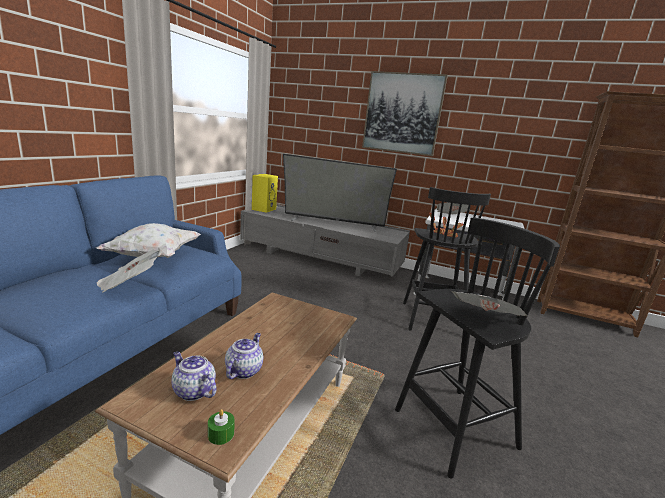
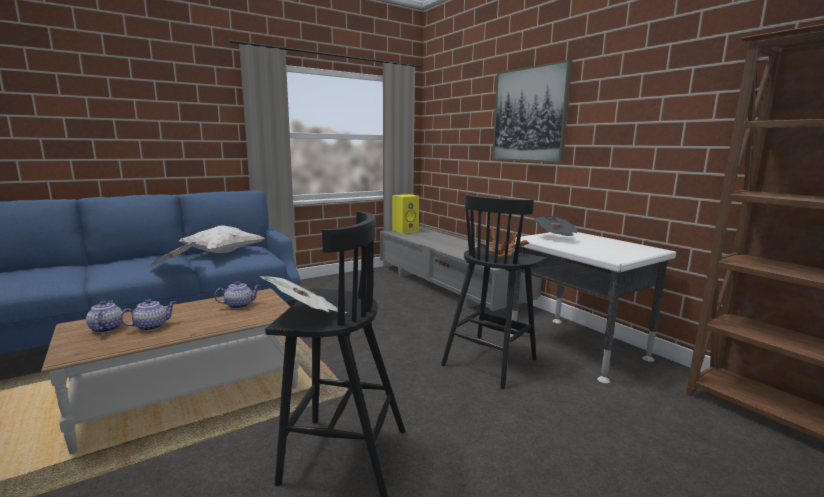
camera: 35 degrees right, 5 degrees down
(221, 434) = (76, 350): green candle -> none
(283, 319) = (239, 305): none -> teapot
(333, 223) = (456, 246): television -> none

